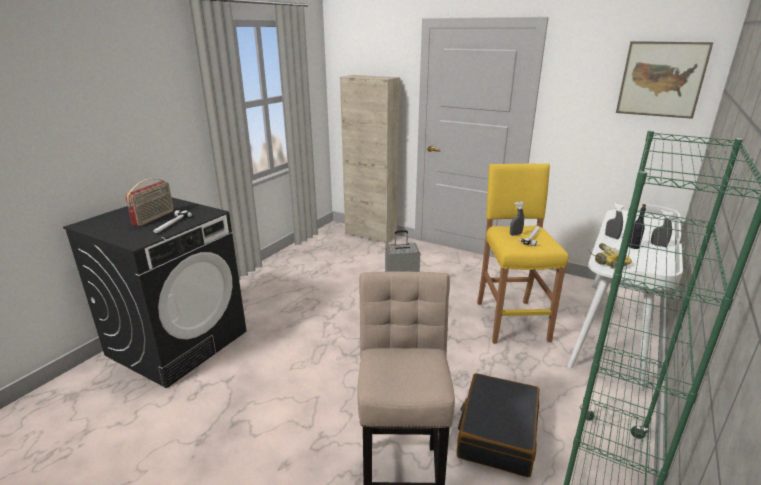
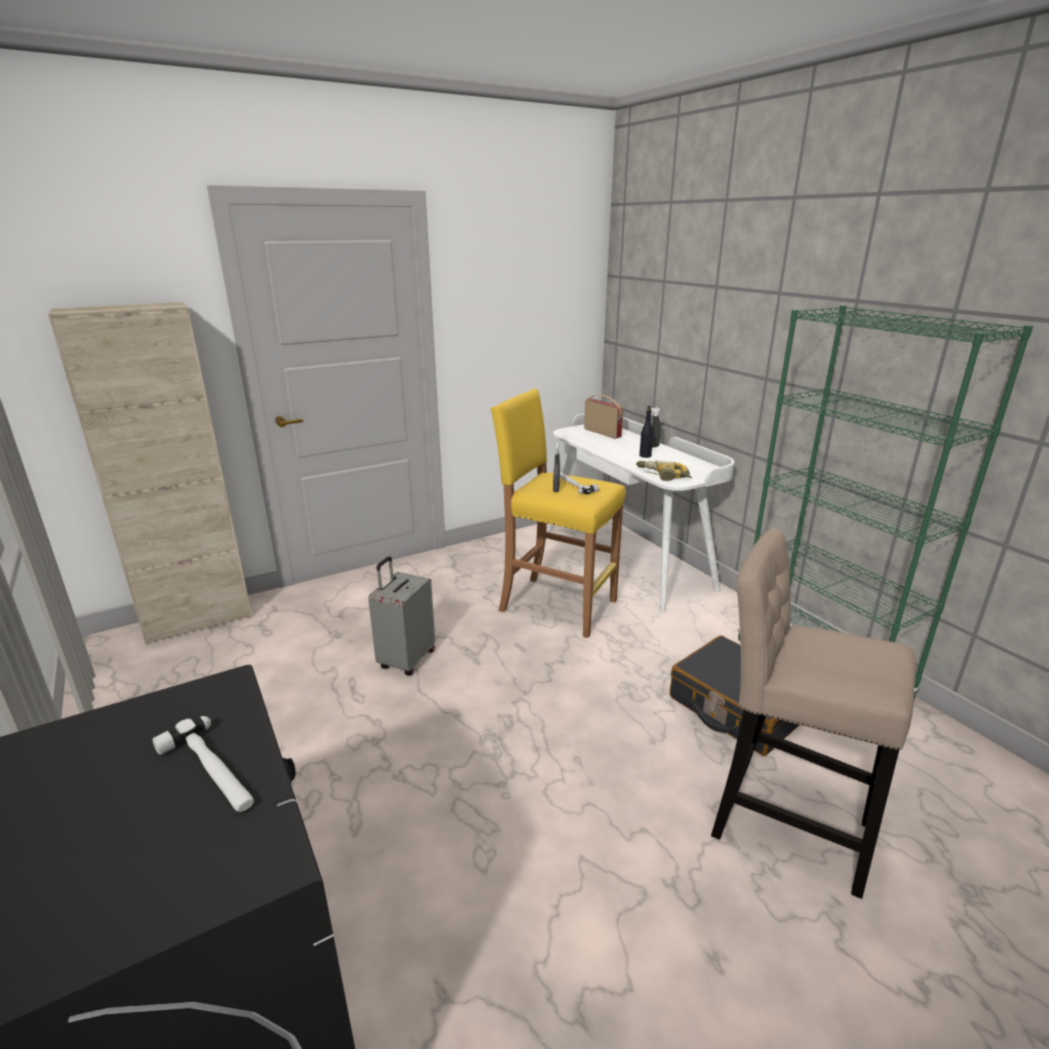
camera: 60 degrees left, 0 degrees up
(154, 218) = (109, 802): radio -> radio (603, 433)
(611, 237) = (615, 455): grey spray bottle -> none
(661, 79) = (559, 269): picture -> none

